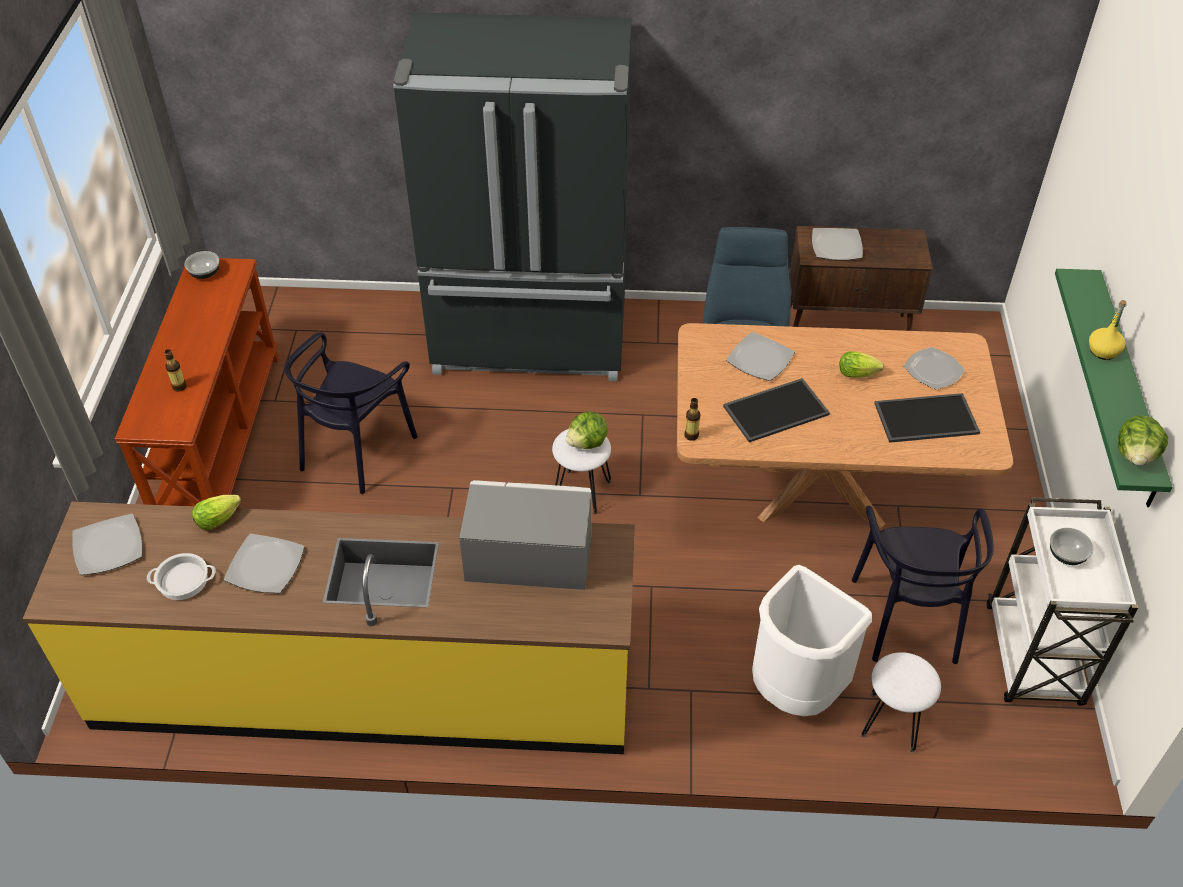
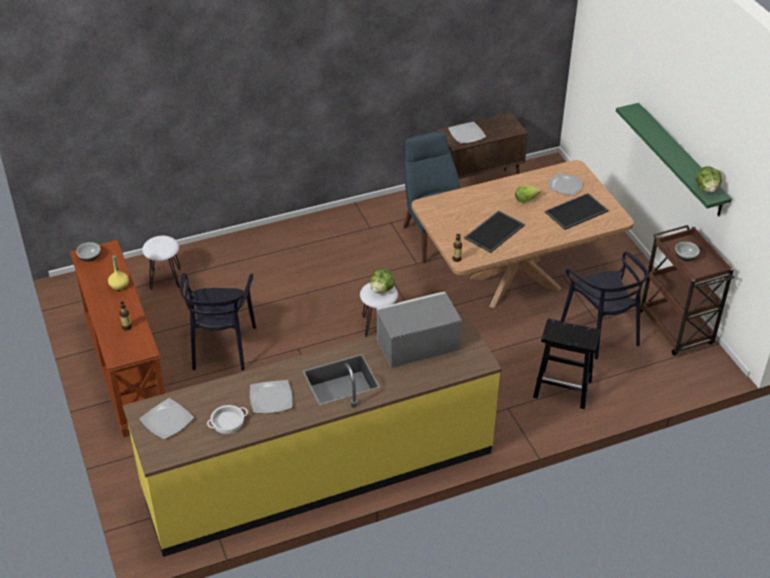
camera: 25 degrees left, 5 degrees down
(220, 518) = (224, 383): lettuce -> none
(530, 340) = (289, 249): black fridge -> none
(759, 358) = (468, 207): plate -> none
(795, 691) = (563, 388): white trash can -> black stool
(893, 722) = (623, 385): white stool -> white stool (166, 279)
(1034, 657) = (676, 329): white cart -> brown cart
(1103, 351) = (663, 143): yellow bottle -> yellow bottle (119, 285)

